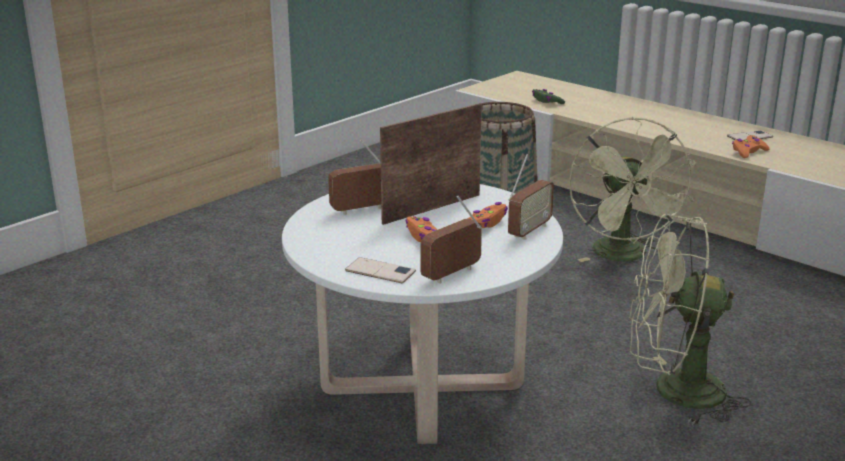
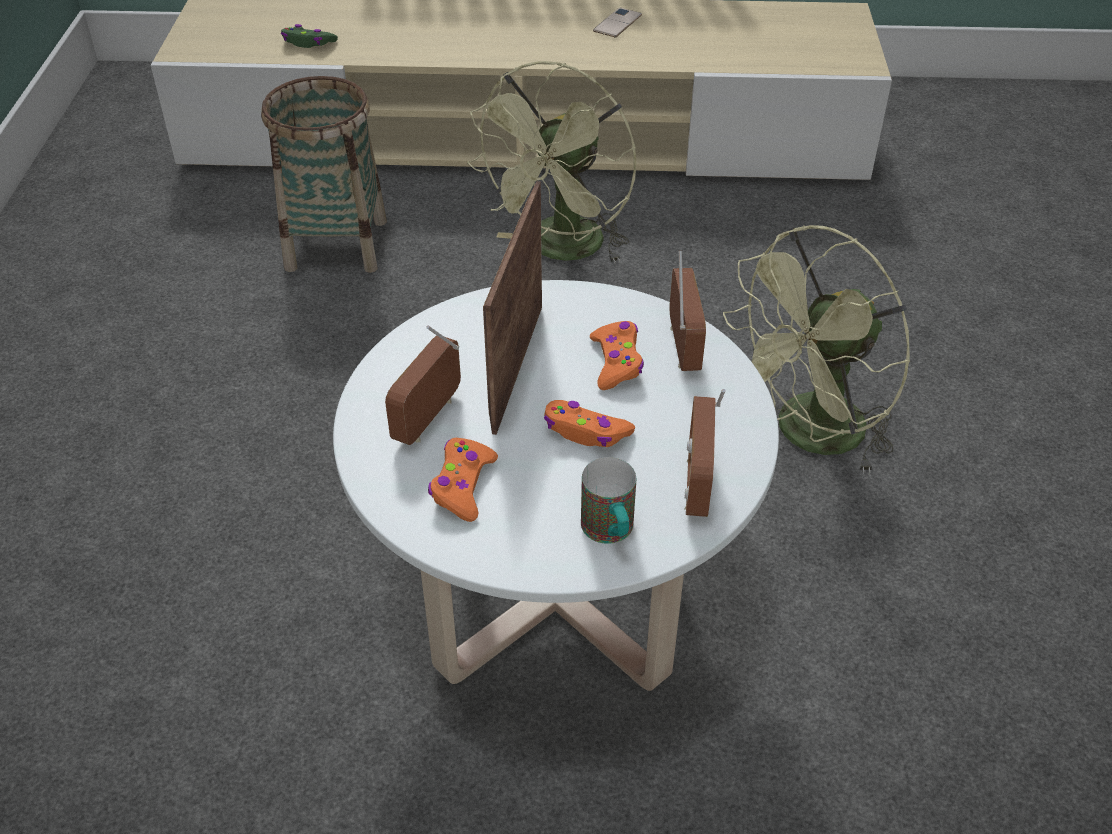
camera: 40 degrees left, 20 degrees up
(380, 271) = (610, 533): phone -> mug
(625, 256) = (561, 250): green fan -> green fan turned 75 degrees clockwise
(748, 152) = (644, 51): orange game controller -> orange game controller (462, 486)

